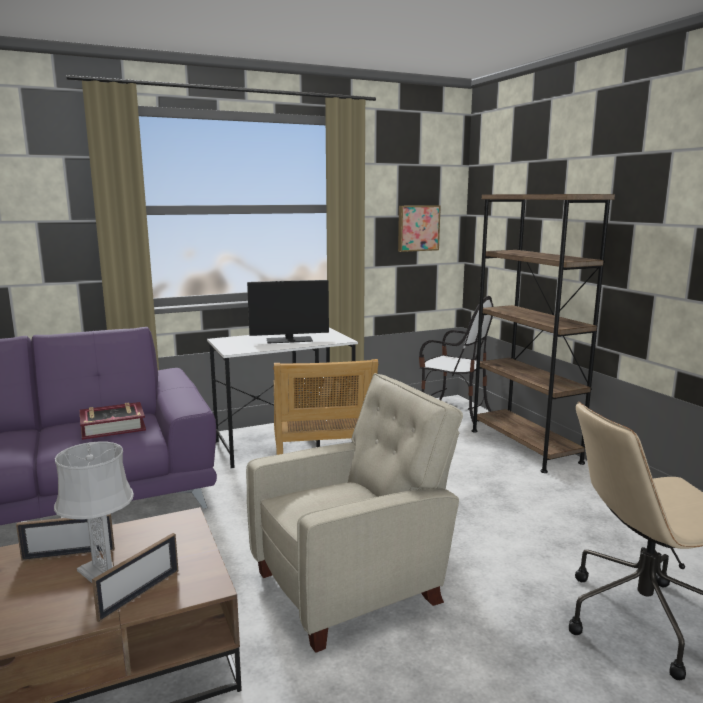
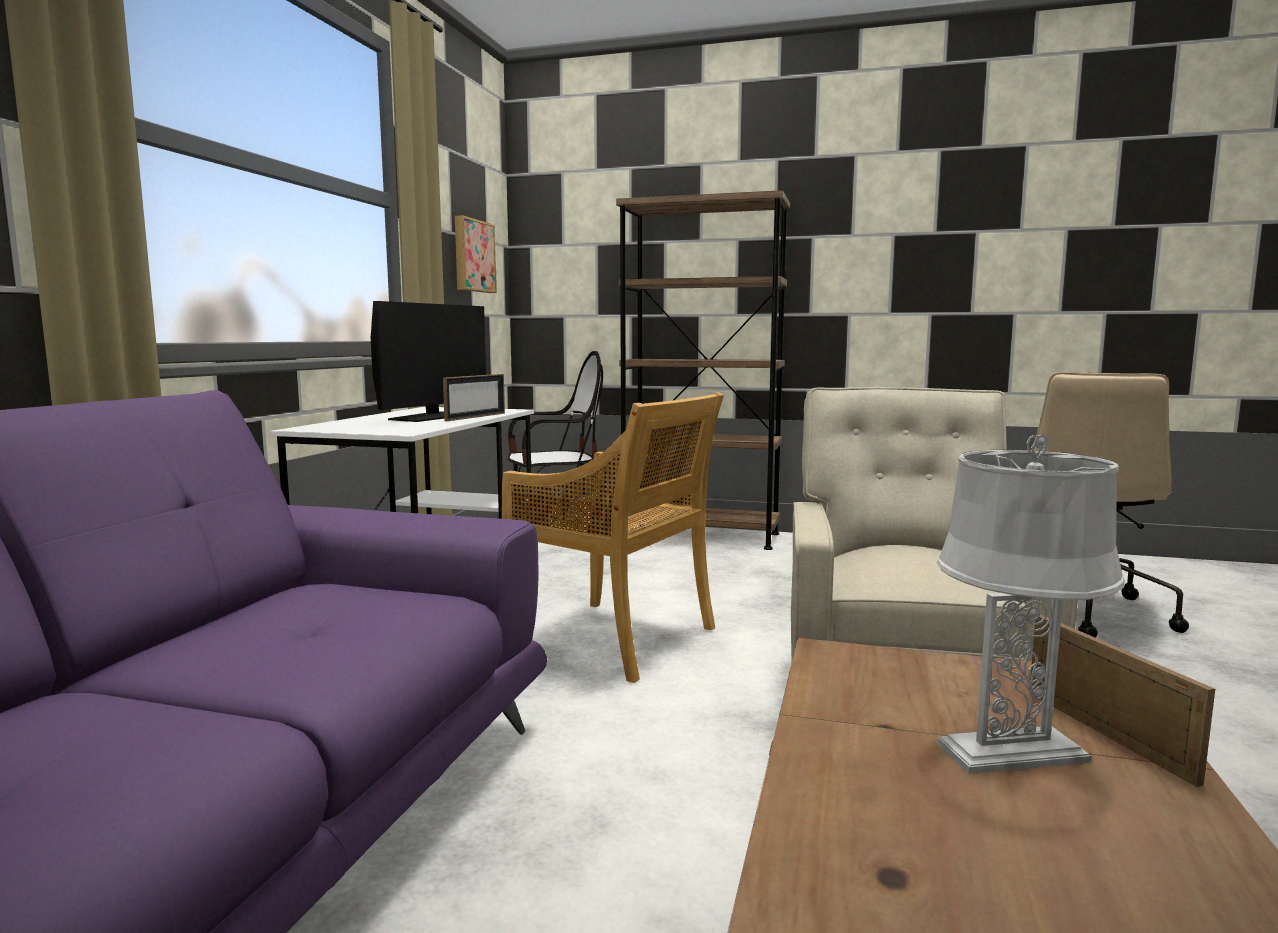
camera: 50 degrees left, 5 degrees down
(68, 554) = (882, 771): picture frame -> picture frame (476, 417)
(113, 427) = (320, 612): book -> none

